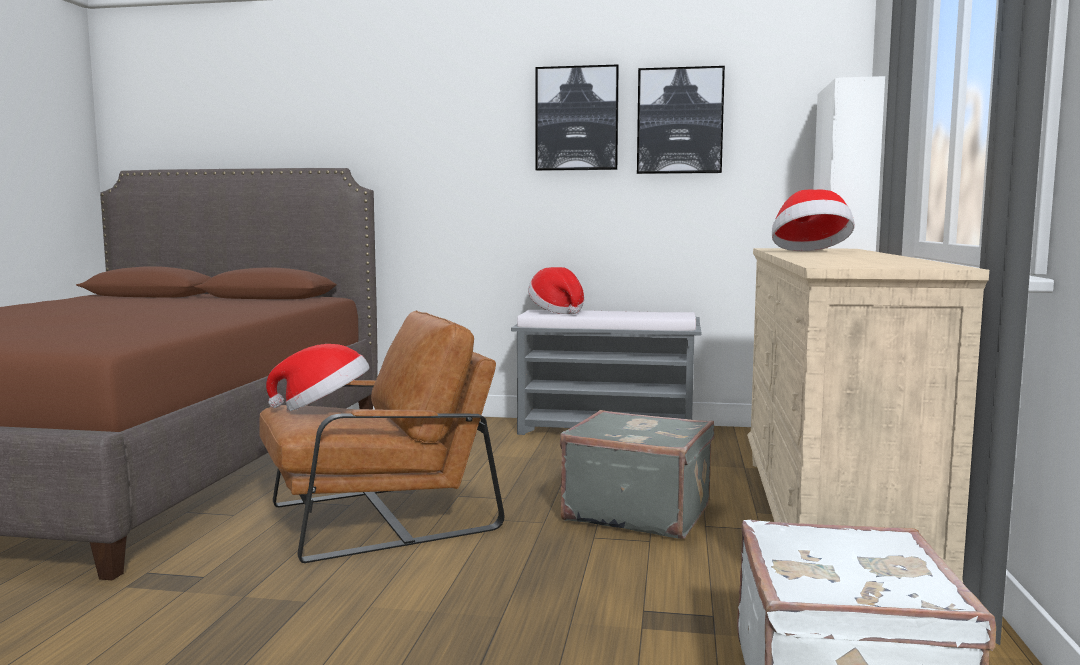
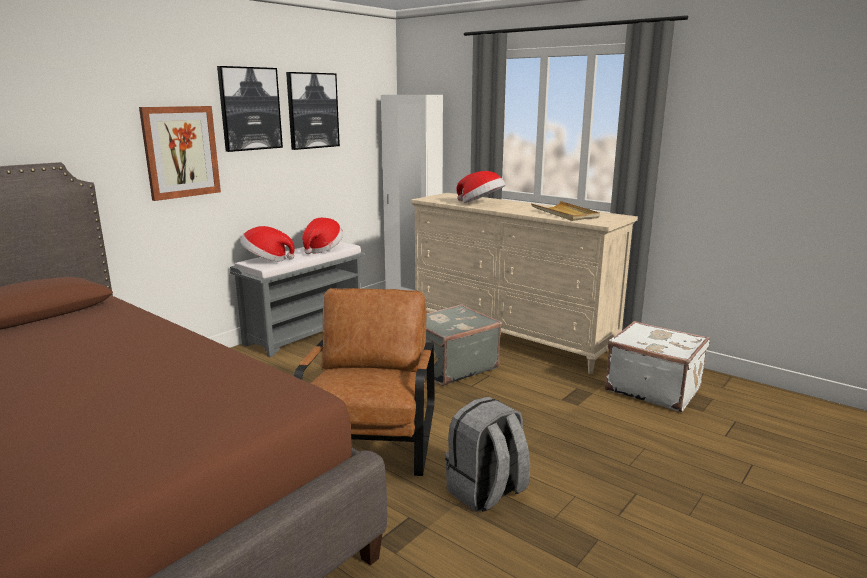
camera: 60 degrees left, 10 degrees up
(285, 609) = (486, 492): none -> grey backpack
(323, 408) = (353, 378): hat -> hat (322, 249)
(480, 168) = (181, 152): none -> picture
(859, 260) = (565, 213): none -> beige tray

